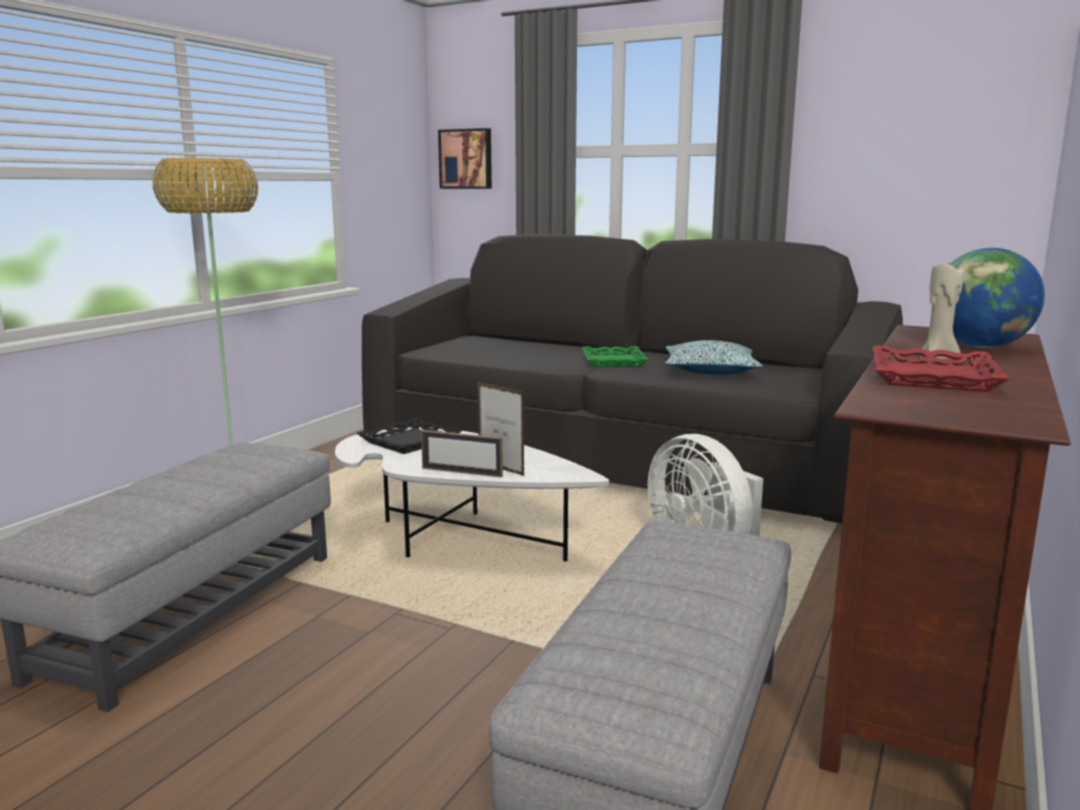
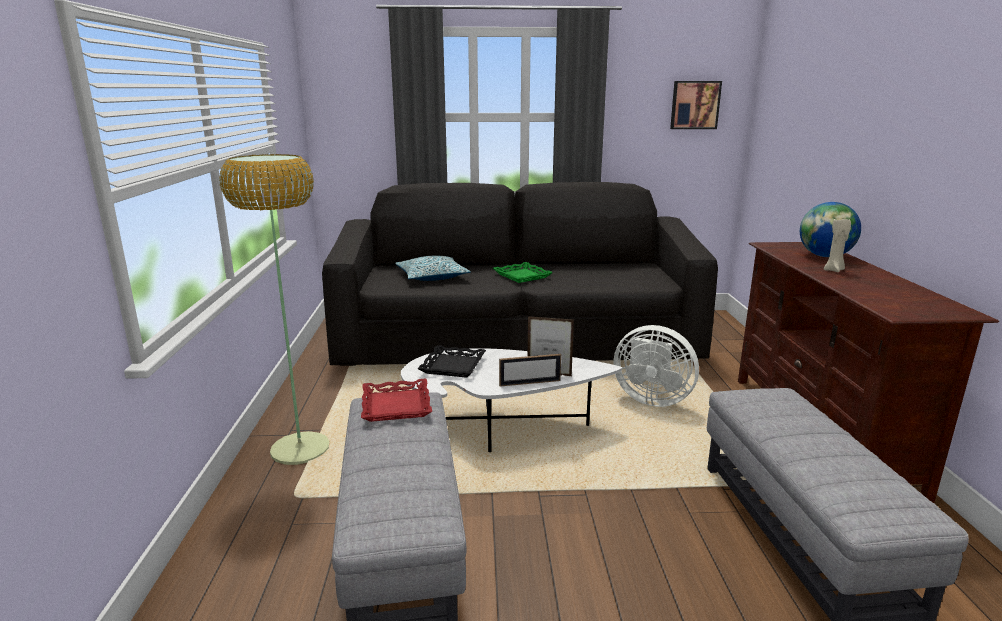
camera: 30 degrees left, 5 degrees up
(466, 159) = (342, 122): picture -> picture (694, 105)
(710, 371) = (586, 274): pillow -> pillow (432, 277)
(931, 377) = (863, 285): red tray -> red tray (395, 405)

